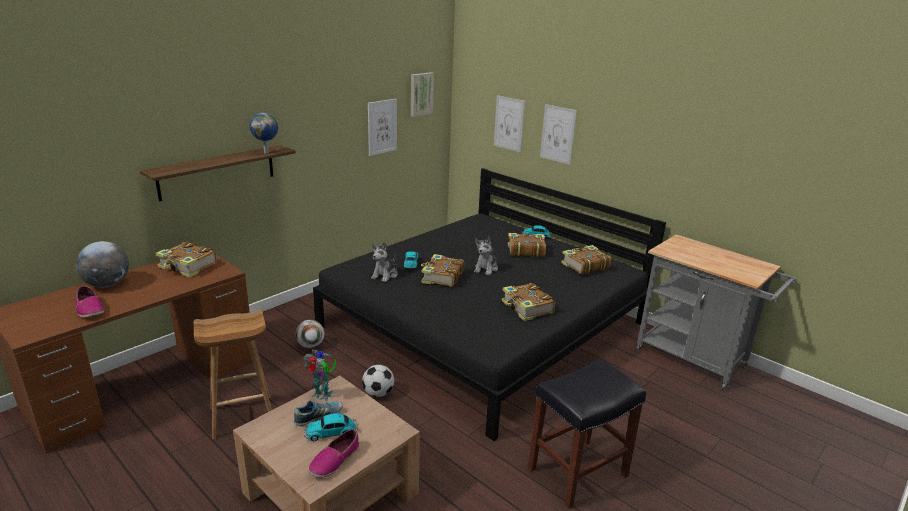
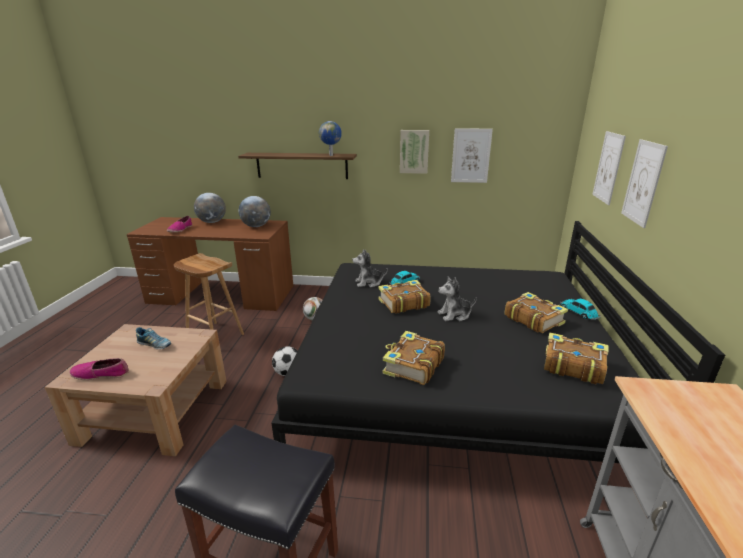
camera: 55 degrees right, 0 degrees up
(188, 266) = (256, 226): book -> globe
(322, 396) = (183, 335): toy robot -> none
(332, 432) = (138, 358): toy car -> none
(420, 94) = (529, 128): picture -> picture (414, 151)

